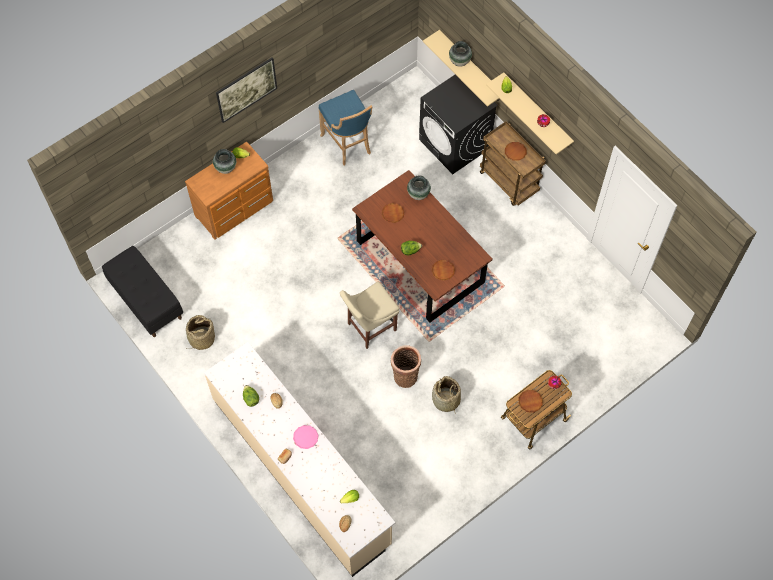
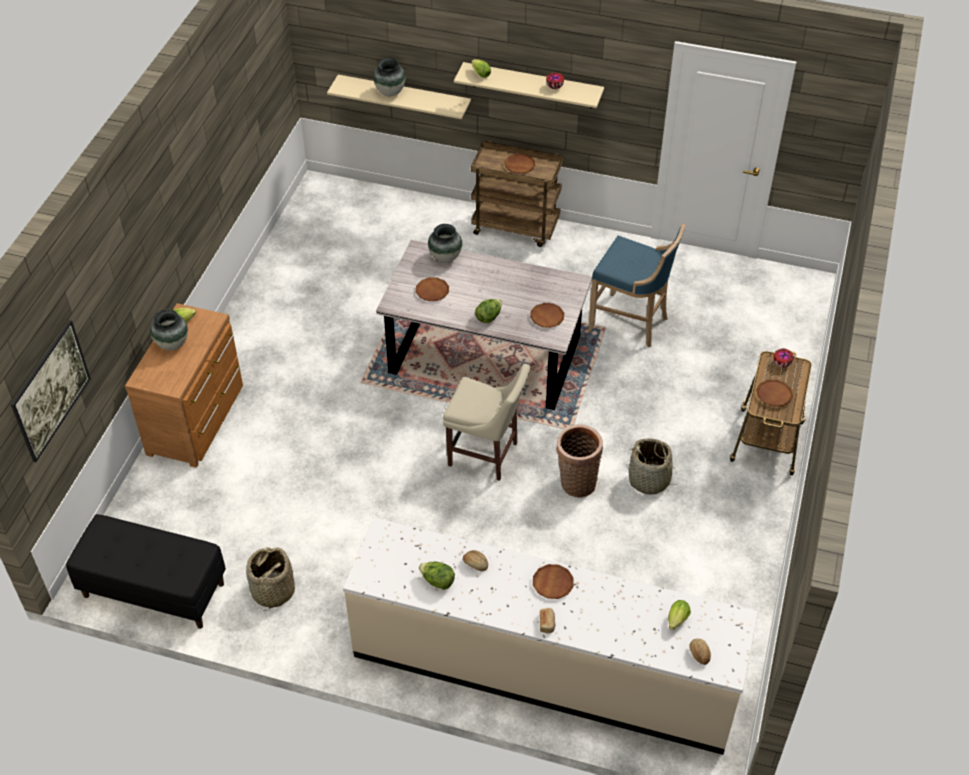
camera: 35 degrees left, 15 degrees down
(248, 97) = (162, 219): picture -> picture (56, 404)
(305, 437) = (553, 583): pink plate -> brown plate
(348, 145) = (290, 282): blue stool -> blue stool (631, 323)
(369, 328) = (486, 455): beige chair -> beige chair turned 90 degrees counterclockwise
(419, 262) = (485, 355): brown dining table -> grey dining table
(455, 144) = (420, 221): black washing machine -> none

